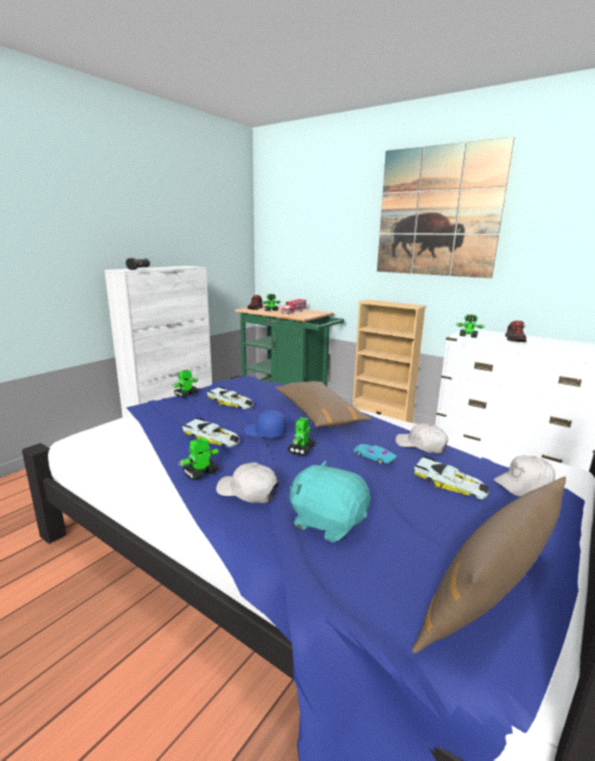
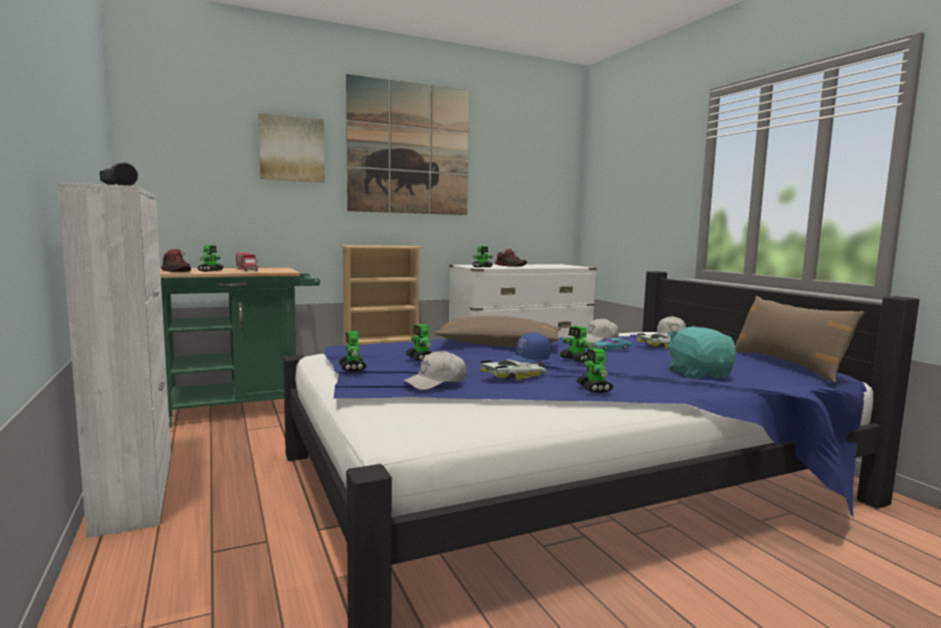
camera: 60 degrees left, 10 degrees down
(231, 402) = (420, 359): toy car -> toy robot
(248, 491) = (647, 379): white cap -> white cap (436, 382)
(327, 522) = (699, 374): turquoise plush toy -> turquoise plush toy turned 105 degrees clockwise
(342, 222) = (291, 149): none -> picture

